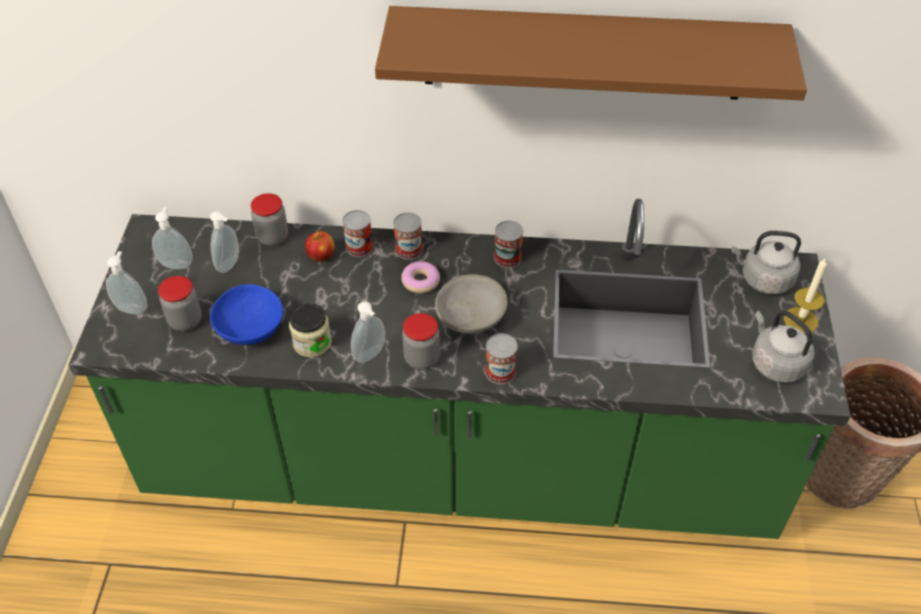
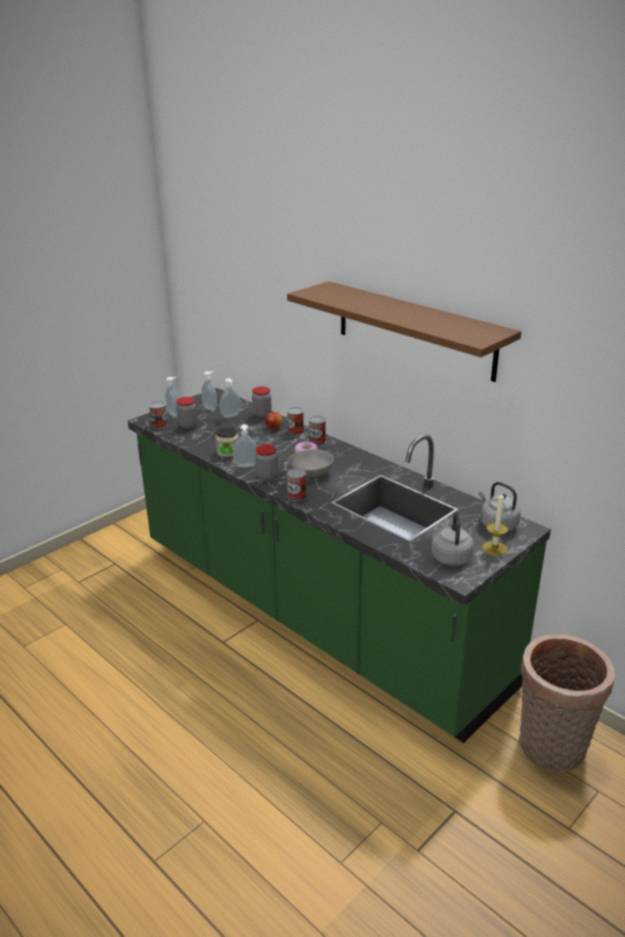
camera: 40 degrees right, 20 degrees down
(249, 329) = (209, 437): blue bowl -> none
(507, 257) = (362, 461): can -> can (159, 425)

